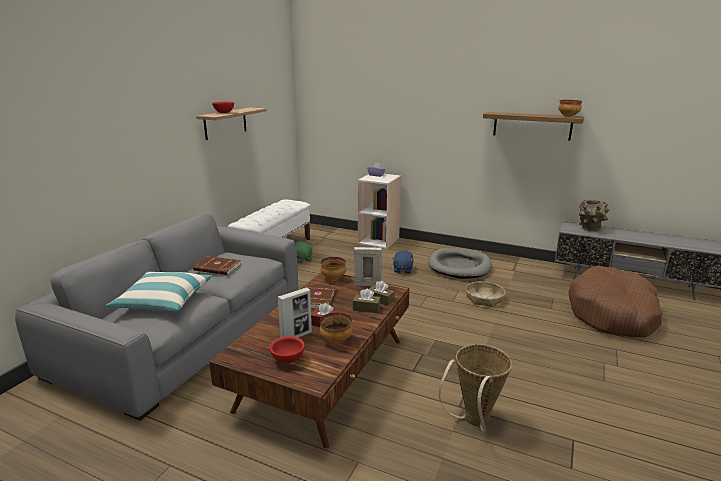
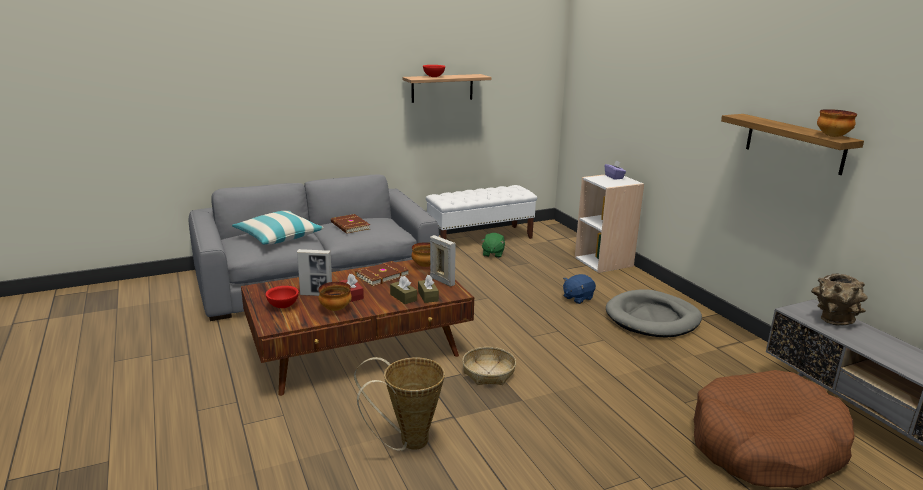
camera: 40 degrees right, 0 degrees up
(484, 299) = (618, 359): basket -> basket (489, 373)

